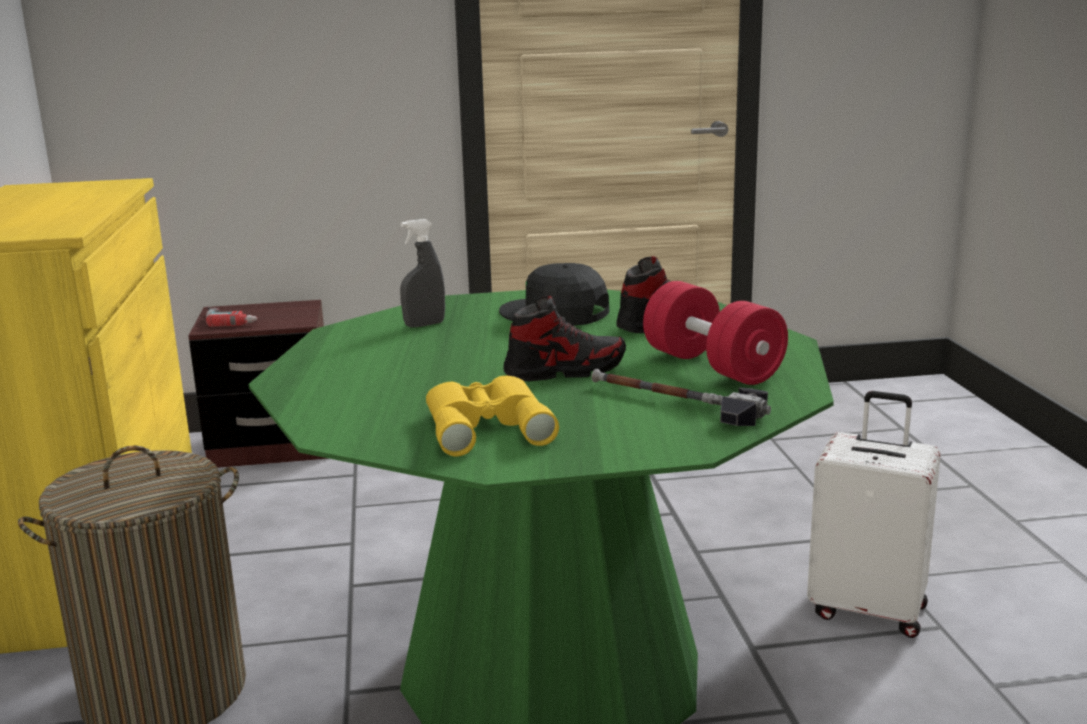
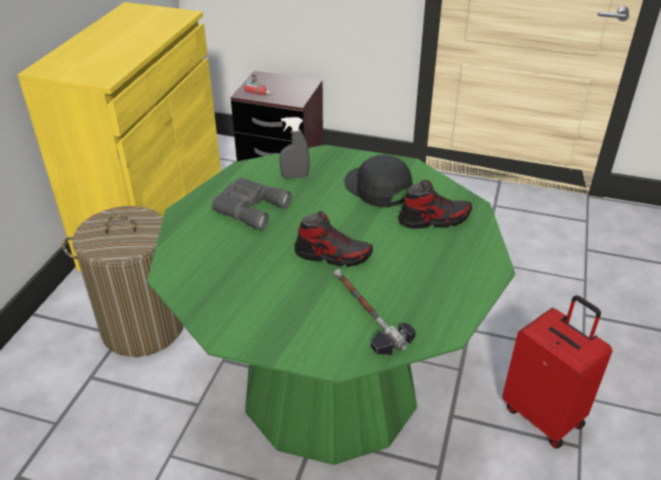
camera: 25 degrees right, 20 degrees up
(385, 358) = (248, 207): none -> grey binoculars
(487, 425) = (249, 297): yellow binoculars -> none
(712, 366) = (421, 281): red dumbbell -> none
(868, 609) = (544, 415): white suitcase -> red suitcase

